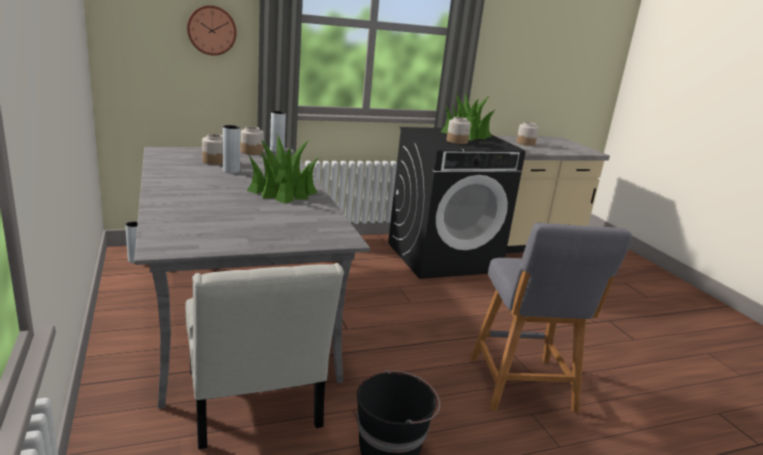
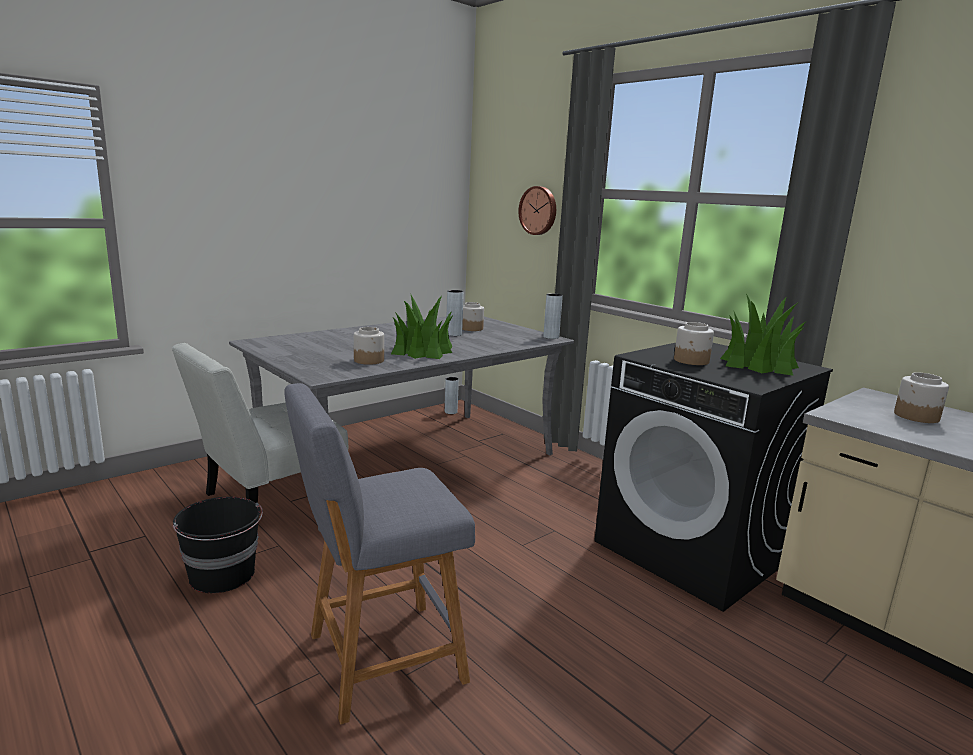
camera: 70 degrees right, 5 degrees down
(251, 151) = (526, 332): jar -> jar (369, 360)

